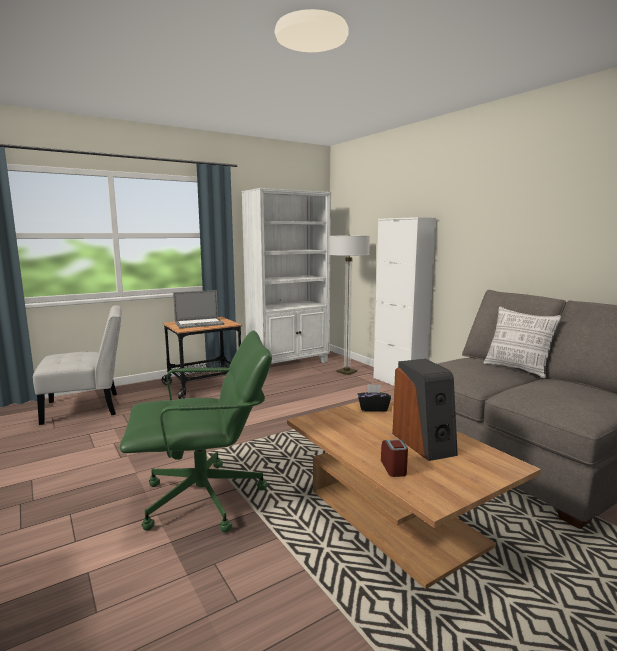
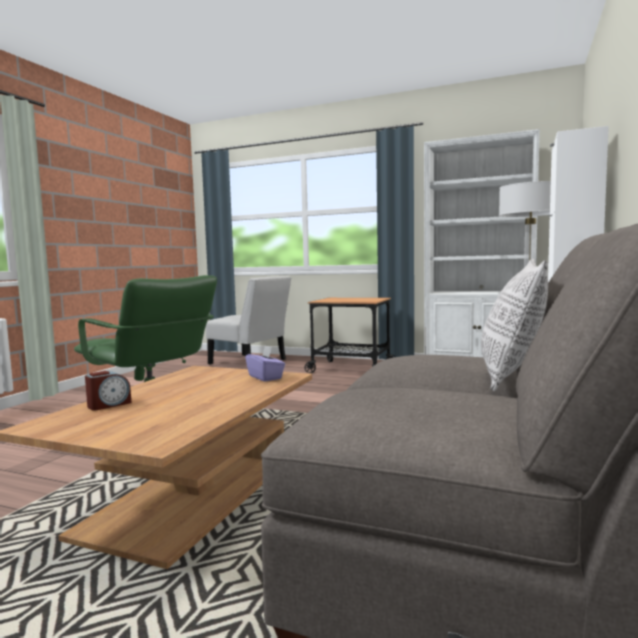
camera: 55 degrees right, 5 degrees down
(199, 324) = (347, 299): laptop -> none
(373, 408) = (265, 377): black tissue box -> purple tissue box
(424, 443) = (187, 404): speaker -> none

